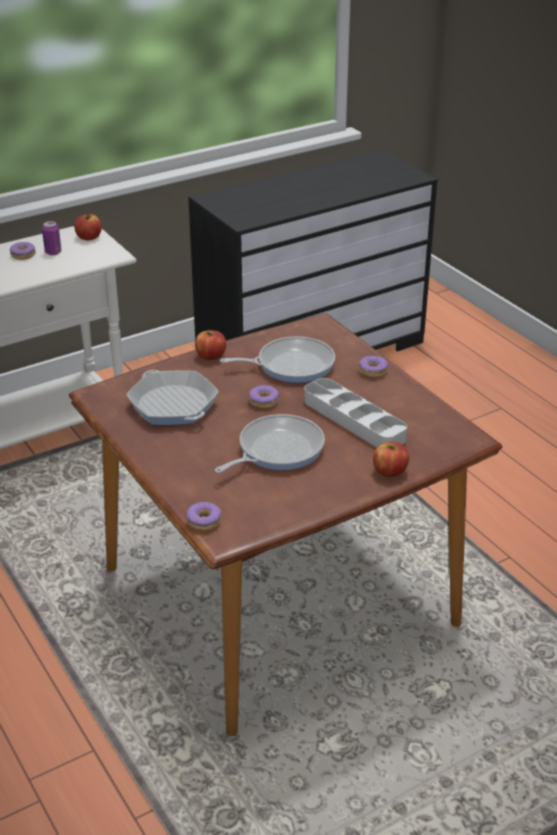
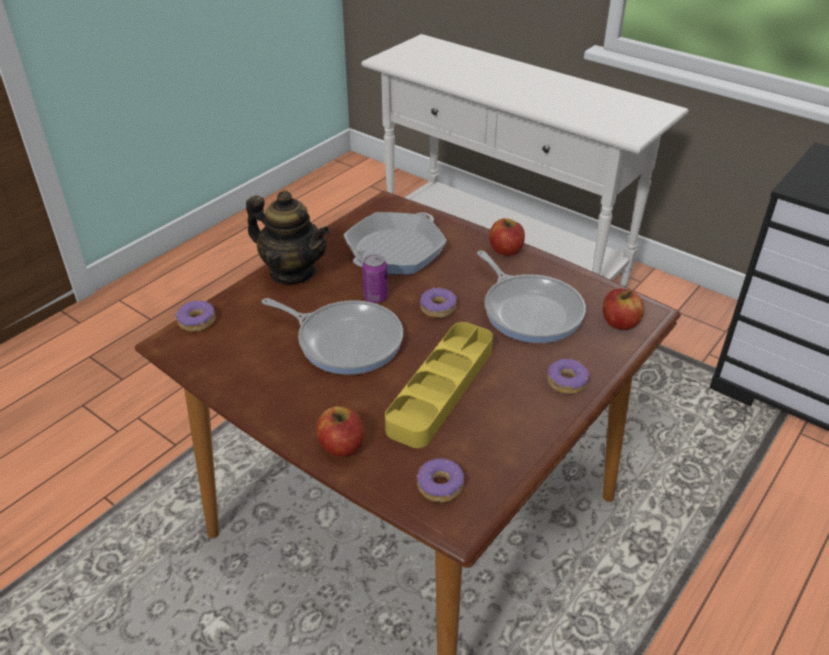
camera: 70 degrees right, 5 degrees up
(23, 255) = (579, 95): donut -> donut (440, 486)
(53, 252) = (599, 106): can -> can (375, 297)
(89, 237) = (649, 114): apple -> apple (619, 323)
(166, 461) = (293, 272): none -> teapot
(353, 420) = (441, 389): grey tray -> yellow tray

